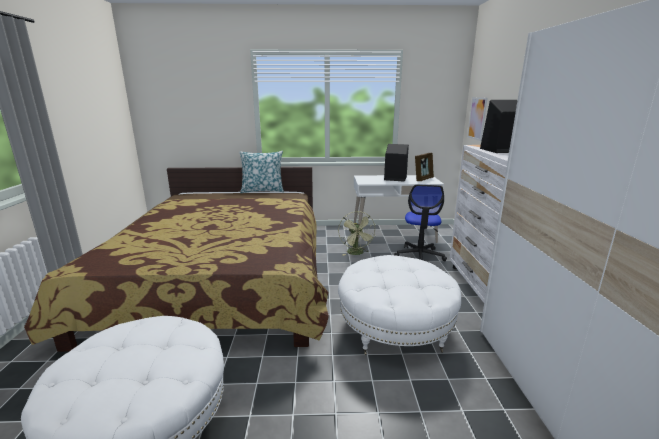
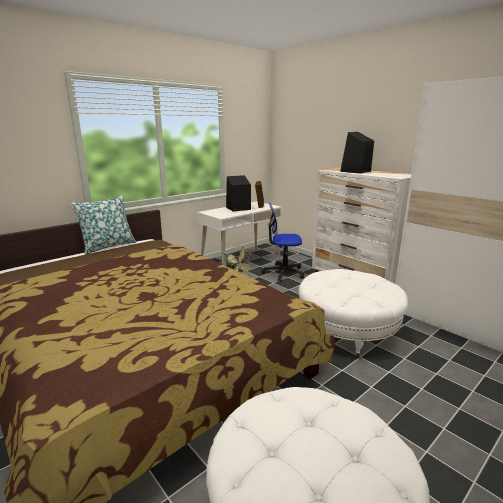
camera: 40 degrees left, 0 degrees up
(419, 256) = (283, 273): office chair -> office chair turned 120 degrees clockwise
(477, 118) = (289, 148): picture -> none

